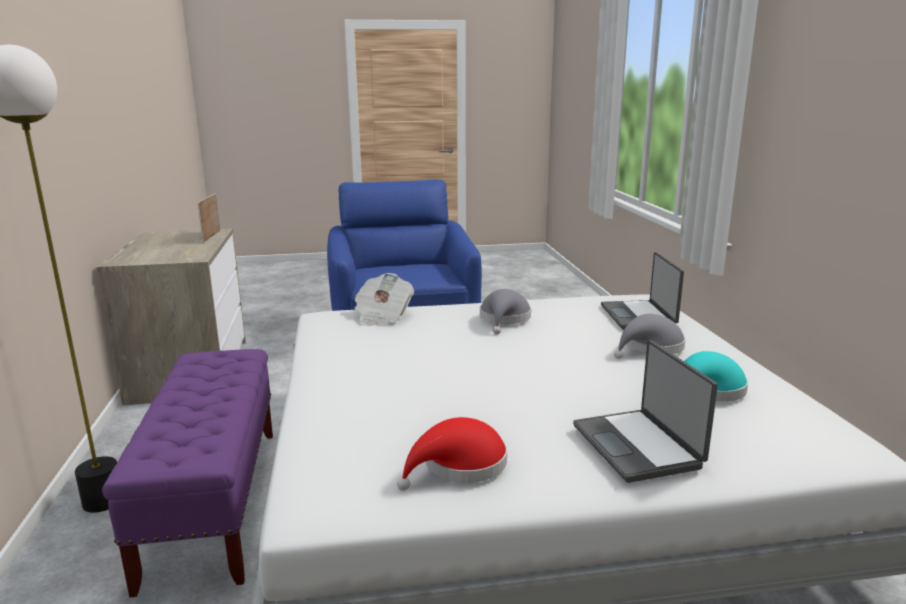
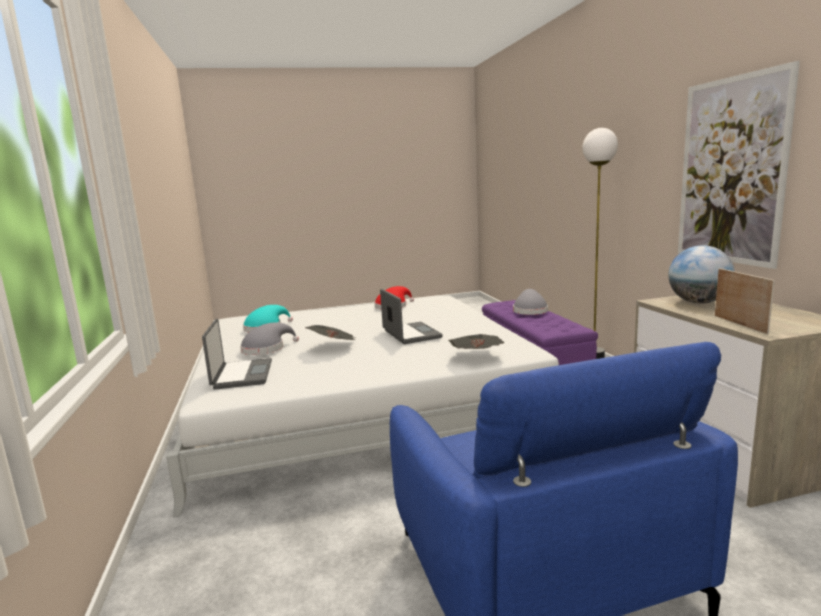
camera: 175 degrees right, 5 degrees down
(69, 129) = (730, 171): none -> picture
(169, 254) = (698, 302): none -> globe
(504, 319) = (366, 359): grey hat -> grey hat (529, 311)
(551, 340) = (334, 346): none -> newspaper
(638, 446) = (319, 313): laptop -> laptop (410, 334)

